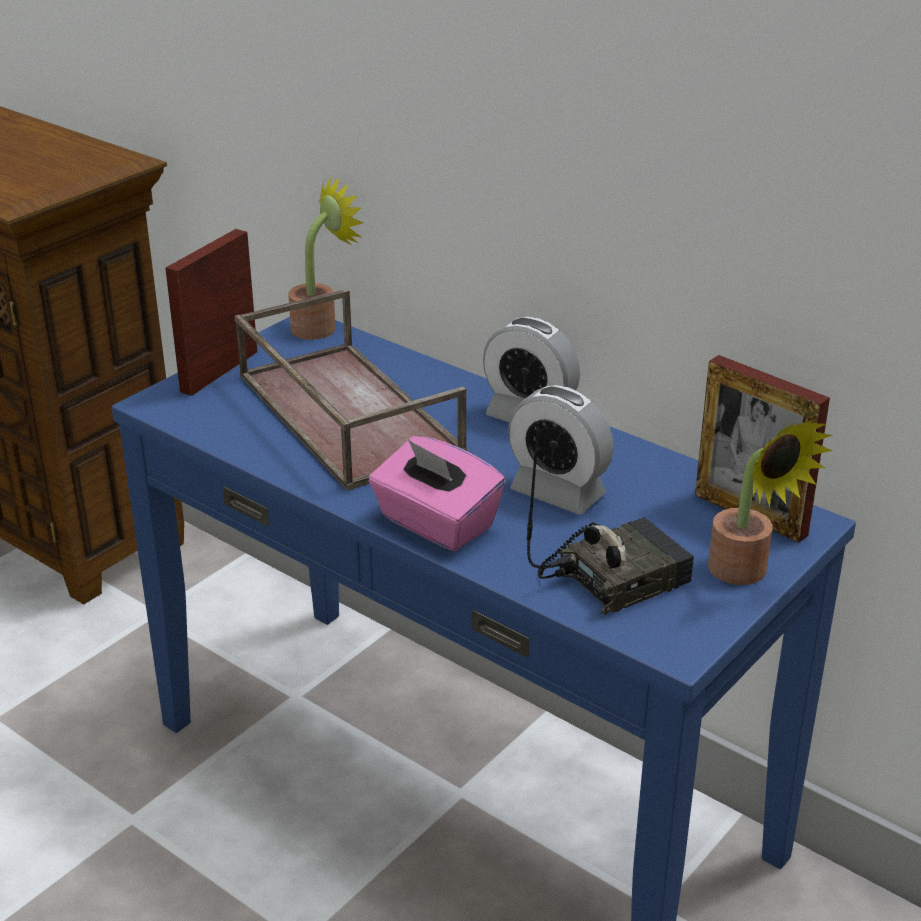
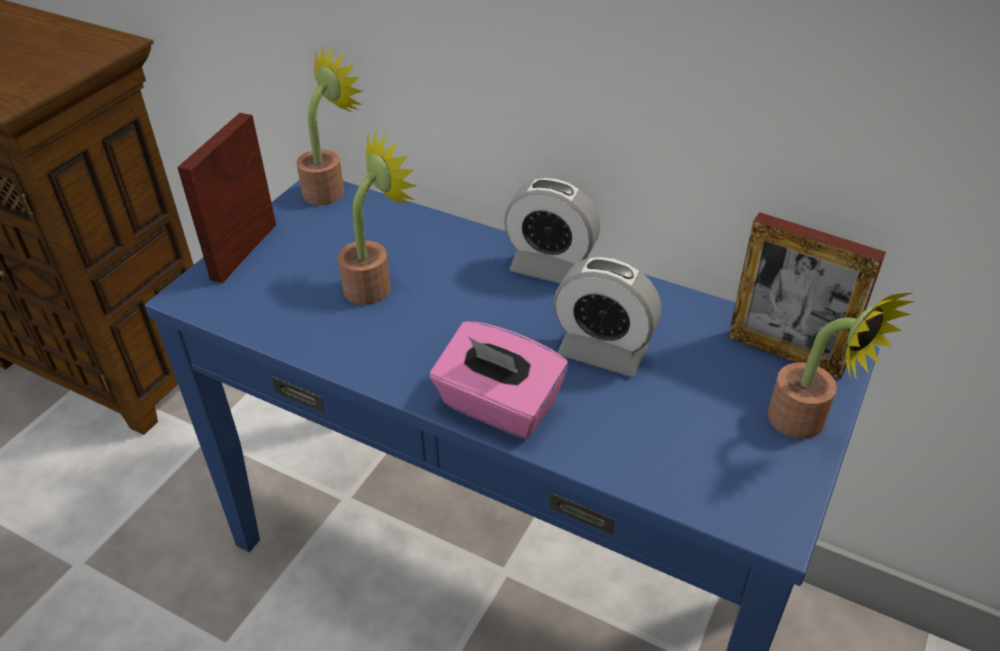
camera: 10 degrees left, 10 degrees up
(344, 413) = (375, 284): brown tray -> potted plant
(613, 576) = (686, 446): radio -> none

